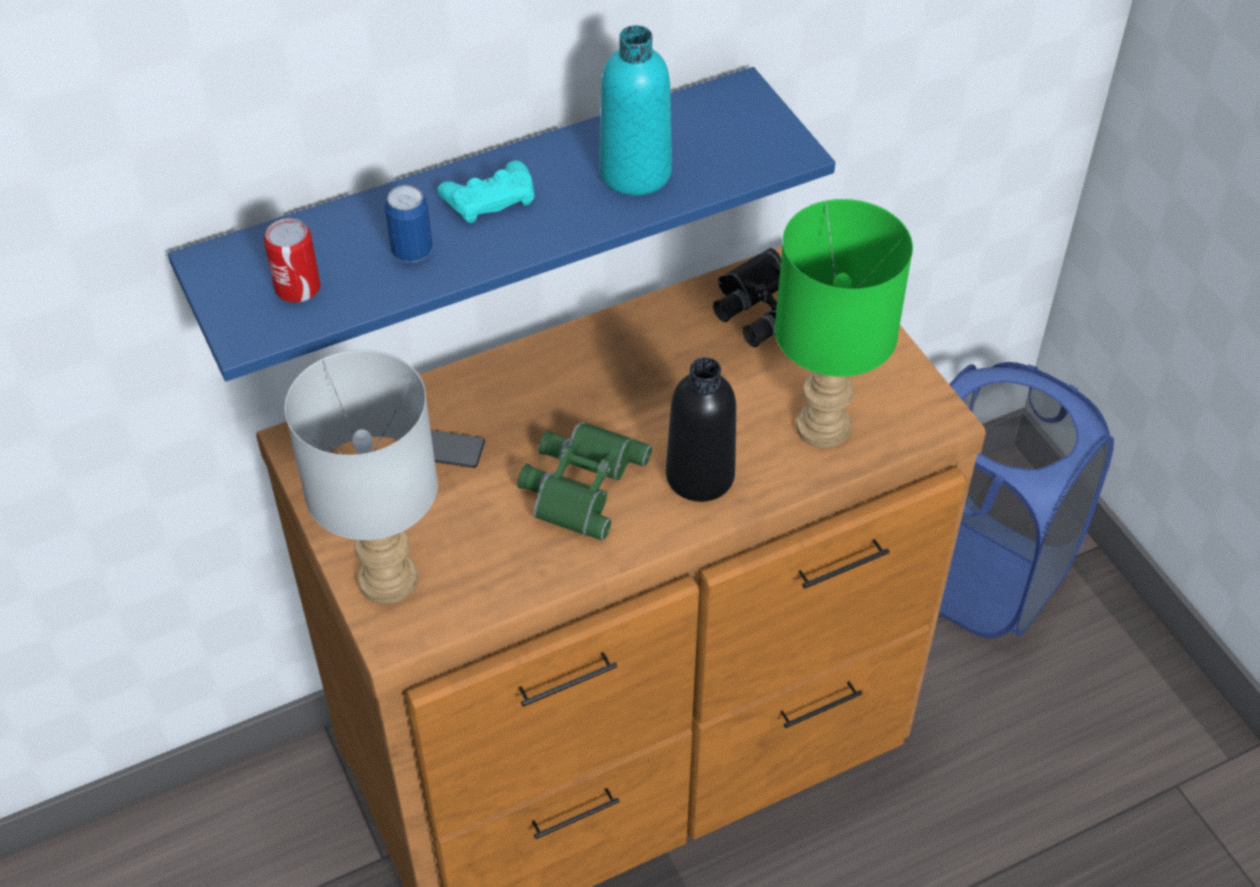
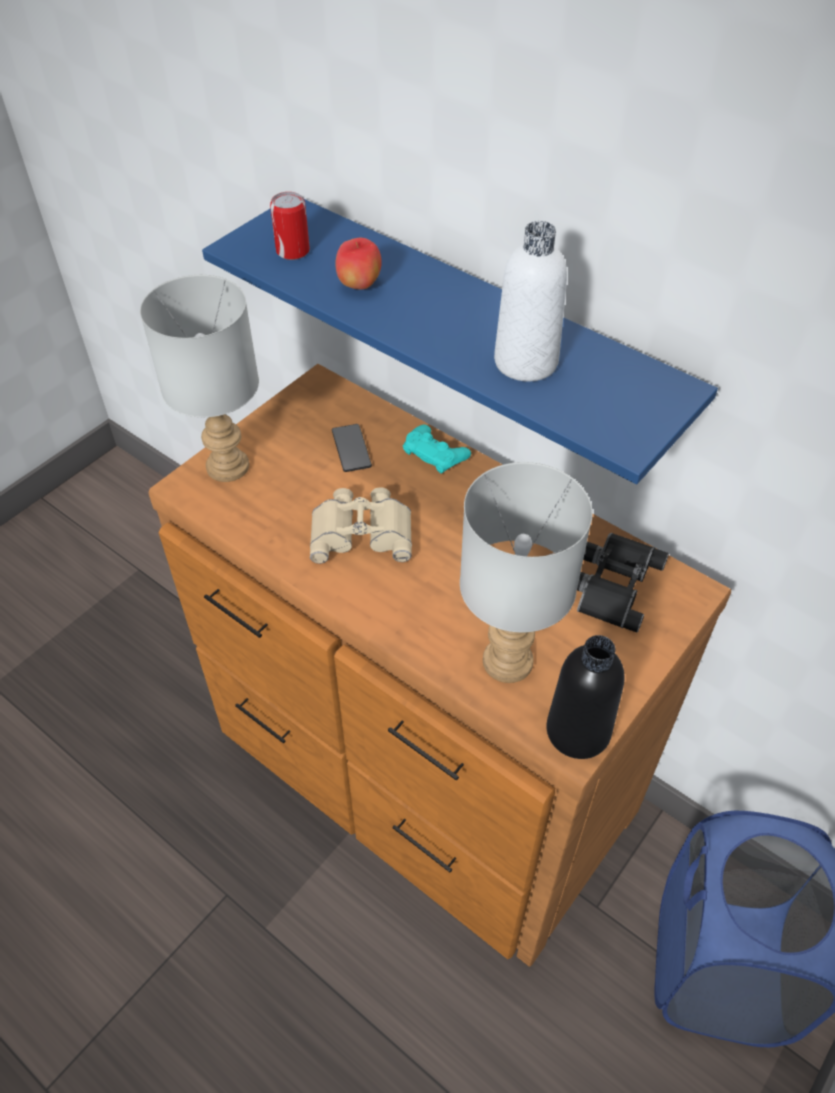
camera: 65 degrees right, 0 degrees up
(412, 252) = (359, 285): can -> apple
(489, 198) = (440, 300): turquoise game controller -> turquoise game controller (435, 453)
(579, 482) = (362, 531): green binoculars -> beige binoculars
(635, 173) = (526, 362): turquoise bottle -> white bottle
(700, 476) = (408, 598): black bottle -> black bottle (578, 731)
(823, 425) = (509, 661): green table lamp -> grey table lamp

